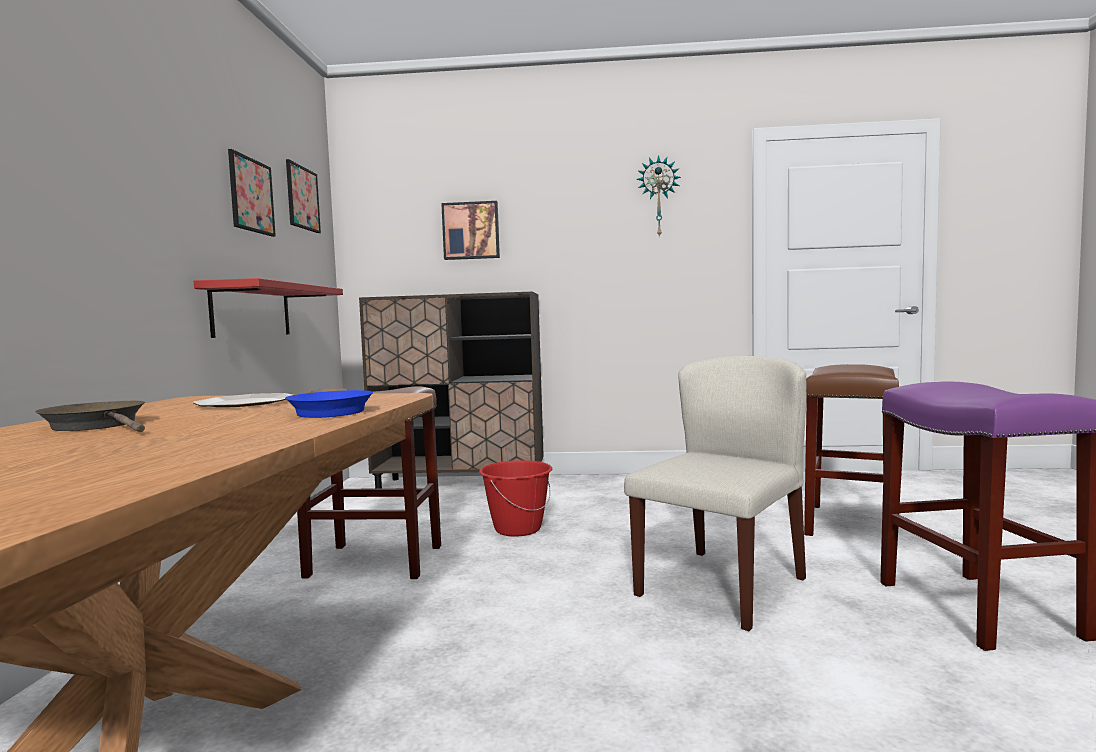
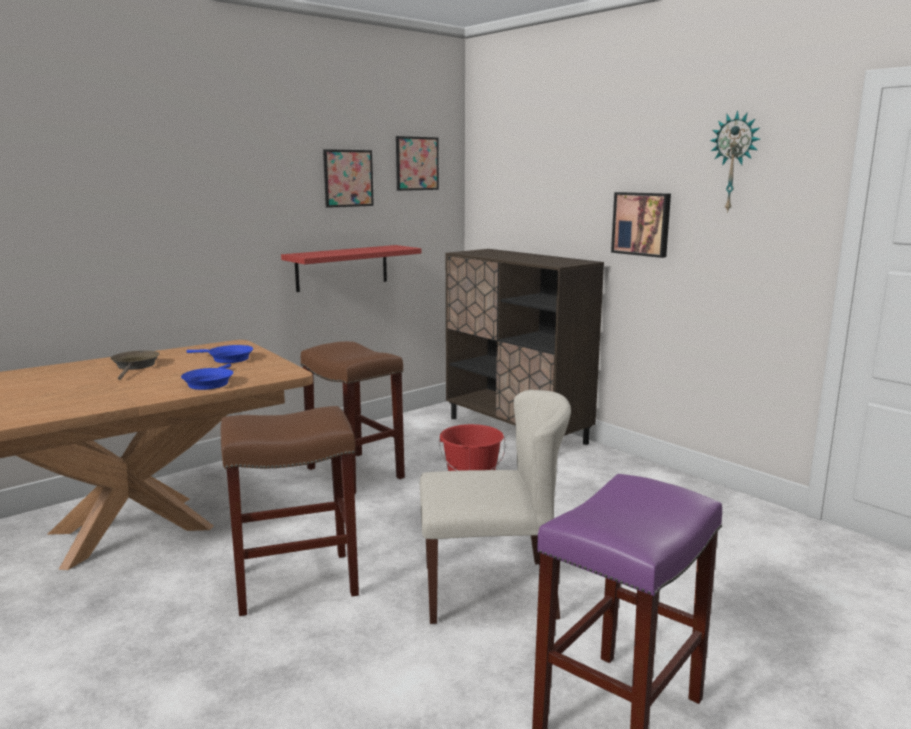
camera: 45 degrees right, 10 degrees up
(247, 403) = (227, 359): plate -> blue frying pan
(471, 231) = (557, 189): picture -> picture (642, 224)
(850, 524) = (737, 606): brown stool -> brown stool (294, 583)

